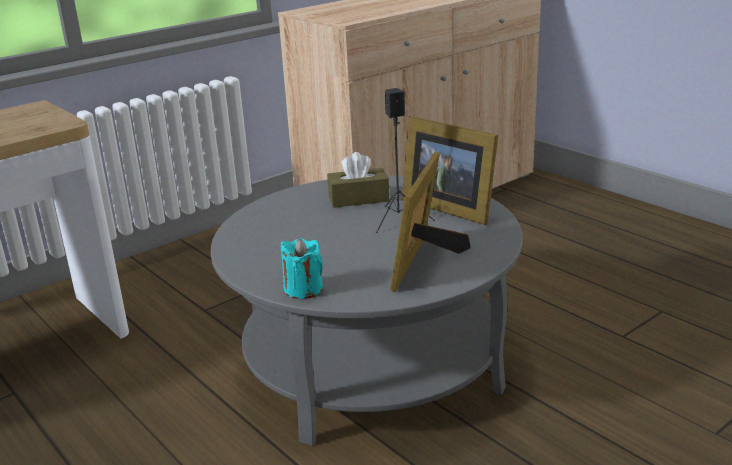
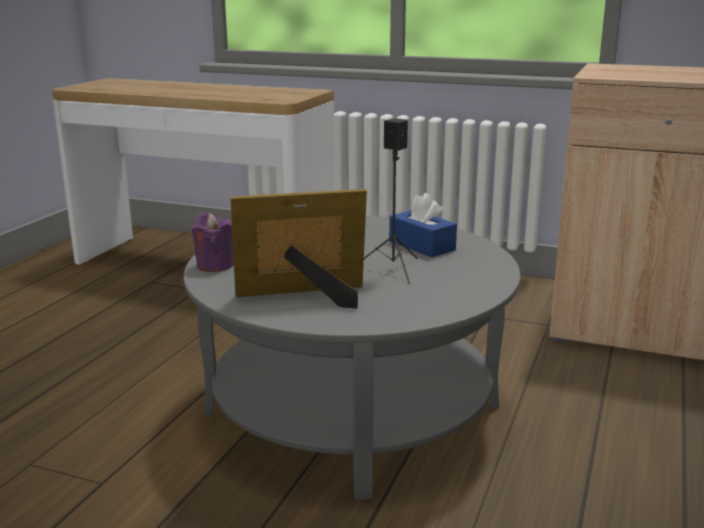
camera: 60 degrees right, 5 degrees down
(303, 289) = (215, 265): turquoise candle -> purple candle
(358, 198) = (422, 245): brown tissue box -> blue tissue box
(448, 206) = (452, 282): picture frame -> none

